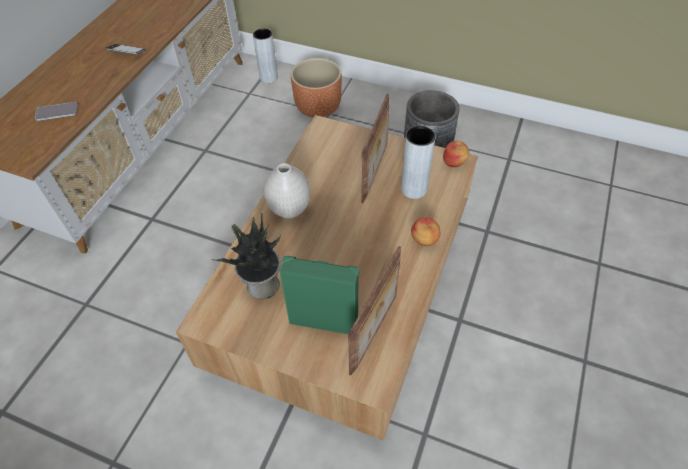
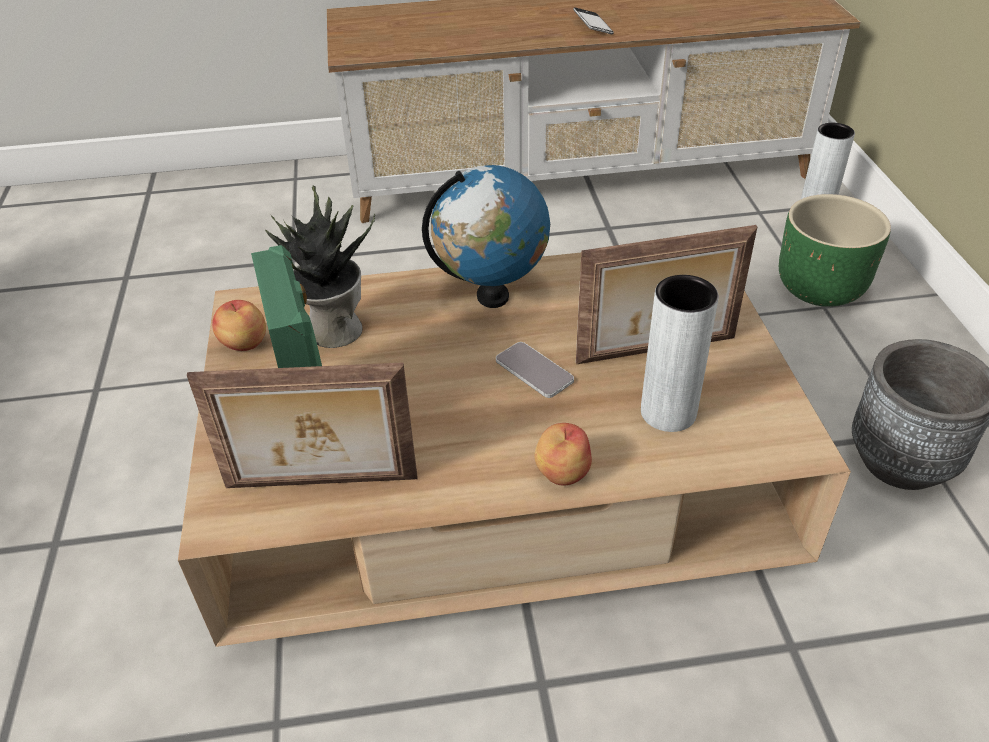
camera: 60 degrees right, 10 degrees down
(57, 112) = (440, 35): phone -> phone (534, 371)
(290, 210) = (492, 297): white vase -> globe
(318, 107) = (820, 289): brown planter -> green planter
(454, 162) = (793, 442): apple -> apple (244, 343)

